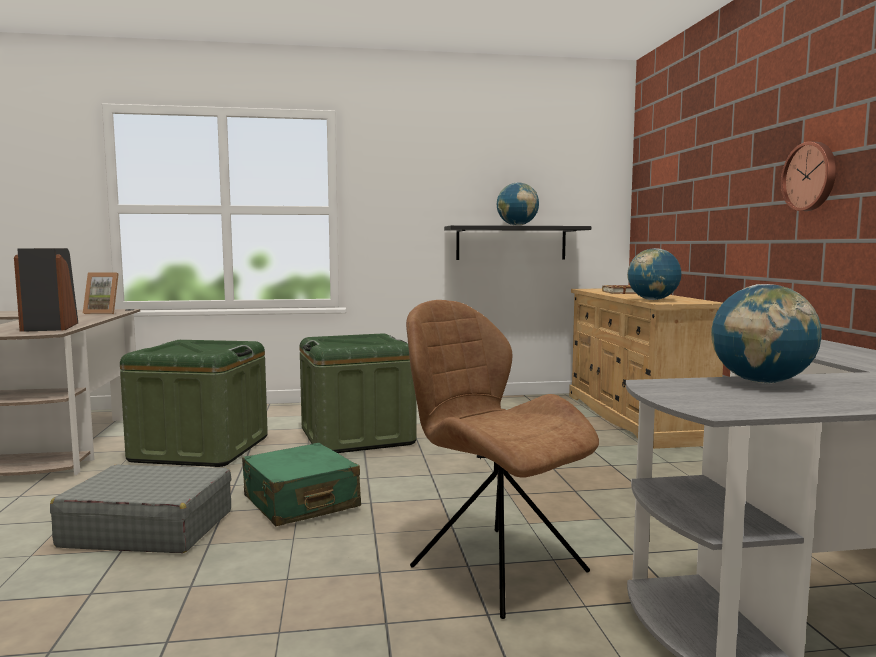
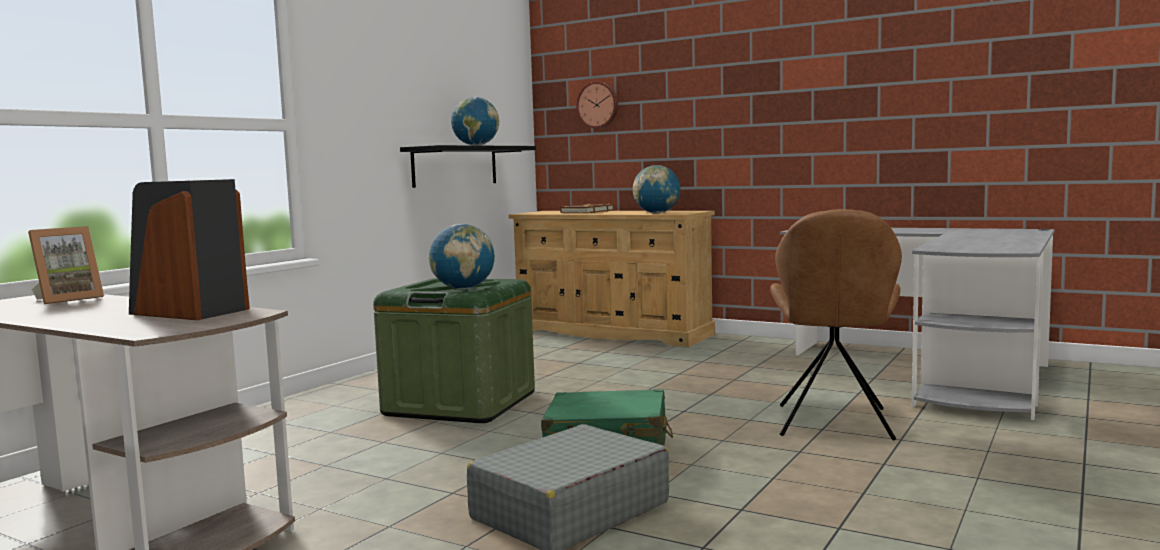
camera: 50 degrees left, 0 degrees up
(200, 449) = (340, 463): green storage box -> none
(494, 567) = (833, 424): brown chair -> brown chair turned 75 degrees counterclockwise
(761, 382) = (952, 242): globe -> globe (463, 289)
(811, 176) = (796, 105): wall clock -> wall clock (598, 105)

